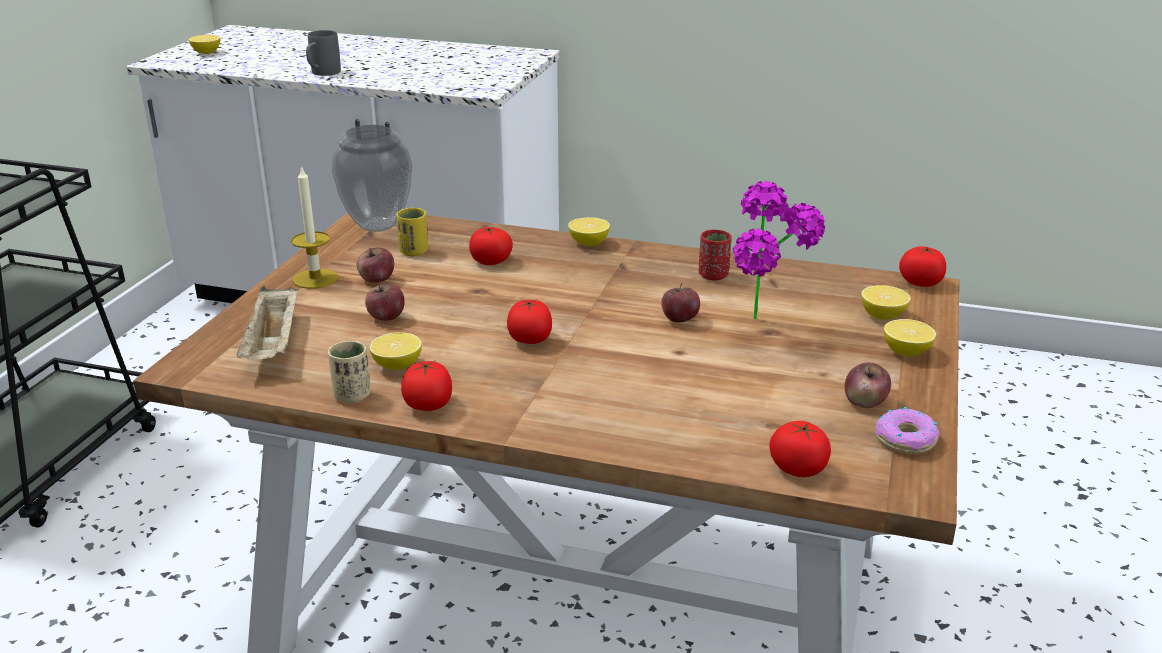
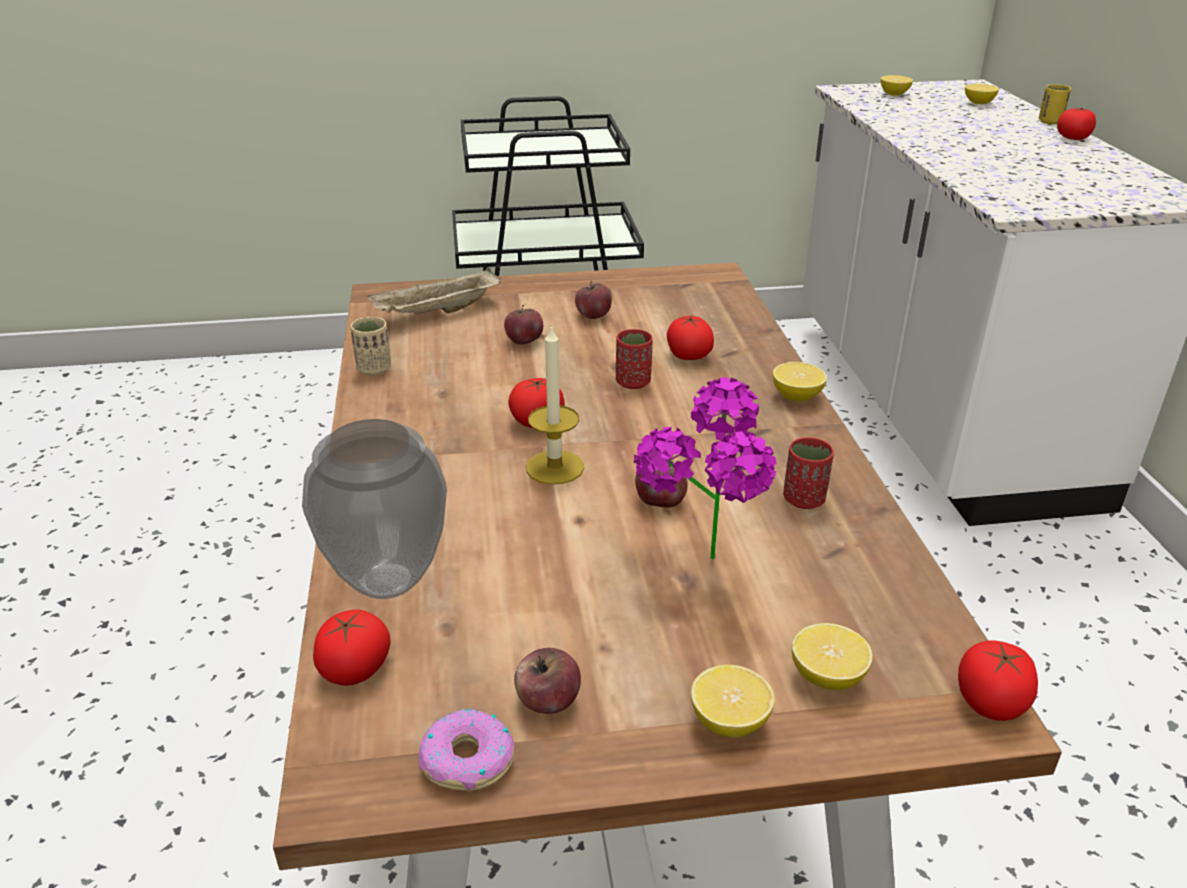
camera: 65 degrees right, 5 degrees up
(315, 279) = (569, 291): candle -> candle (554, 467)
(322, 73) = (922, 140): grey mug -> none
(377, 226) = (703, 283): vase -> vase (385, 581)
(397, 366) = (438, 372): lemon -> lemon (978, 103)
(414, 252) = (668, 314): yellow cup -> yellow cup (1050, 122)
(428, 405) = (377, 406): tomato -> tomato (1073, 138)
(508, 290) = (633, 382): none -> red cup

